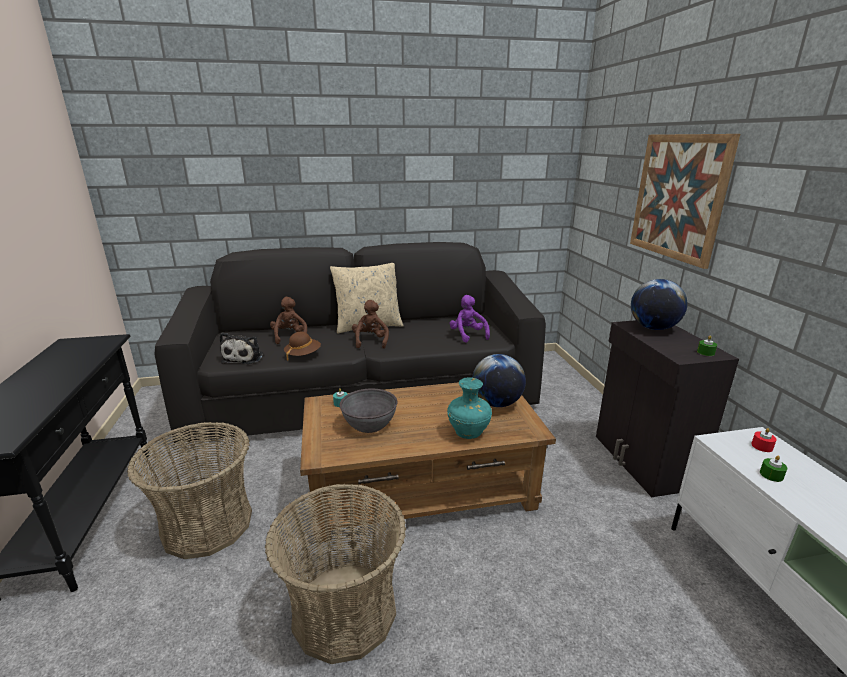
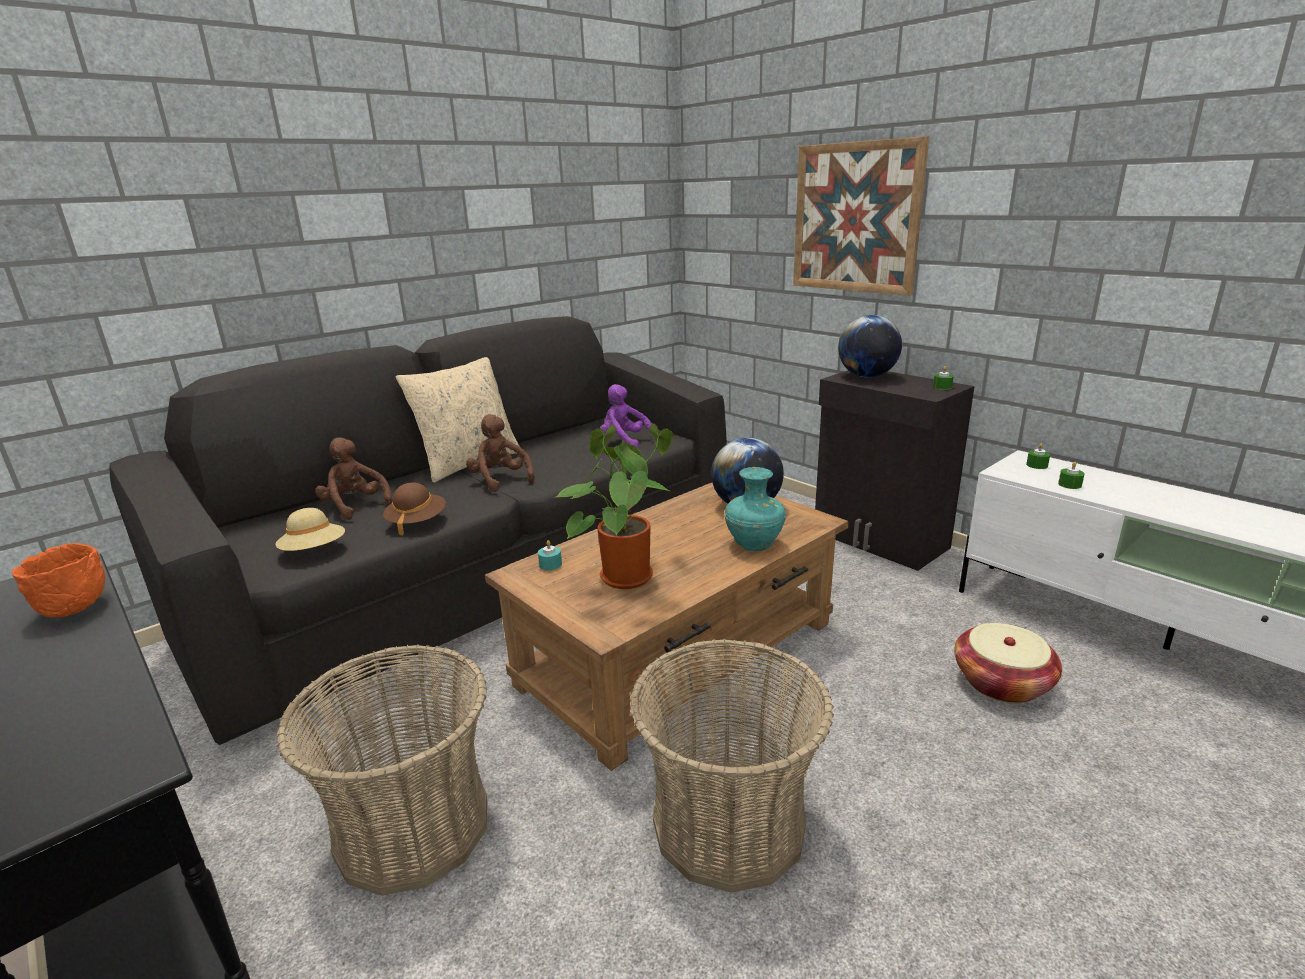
camera: 30 degrees left, 0 degrees up
(87, 359) = (77, 609): none -> orange bowl
(244, 357) = (314, 551): plush toy -> beige hat
(370, 424) = (624, 574): grey bowl -> potted plant
(631, 618) = (1001, 683): none -> basket
(762, 446) = (1037, 465): red candle -> green candle

